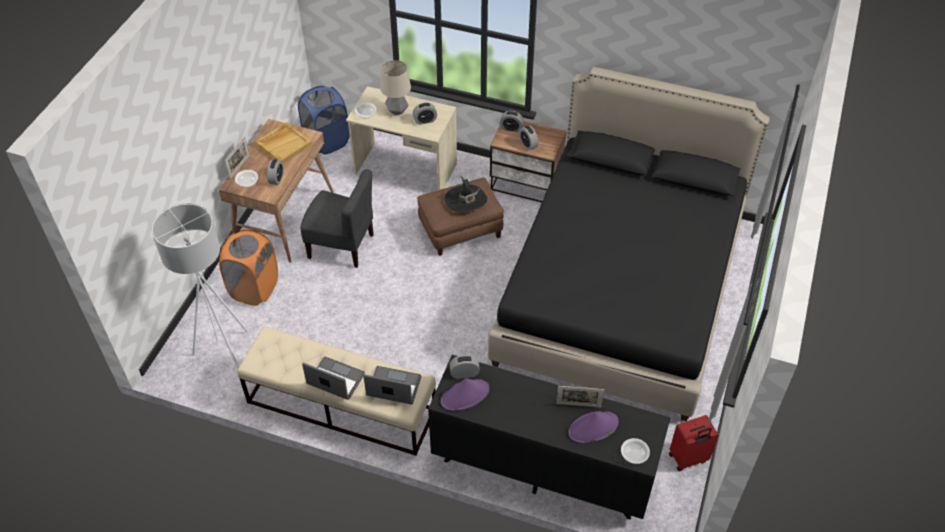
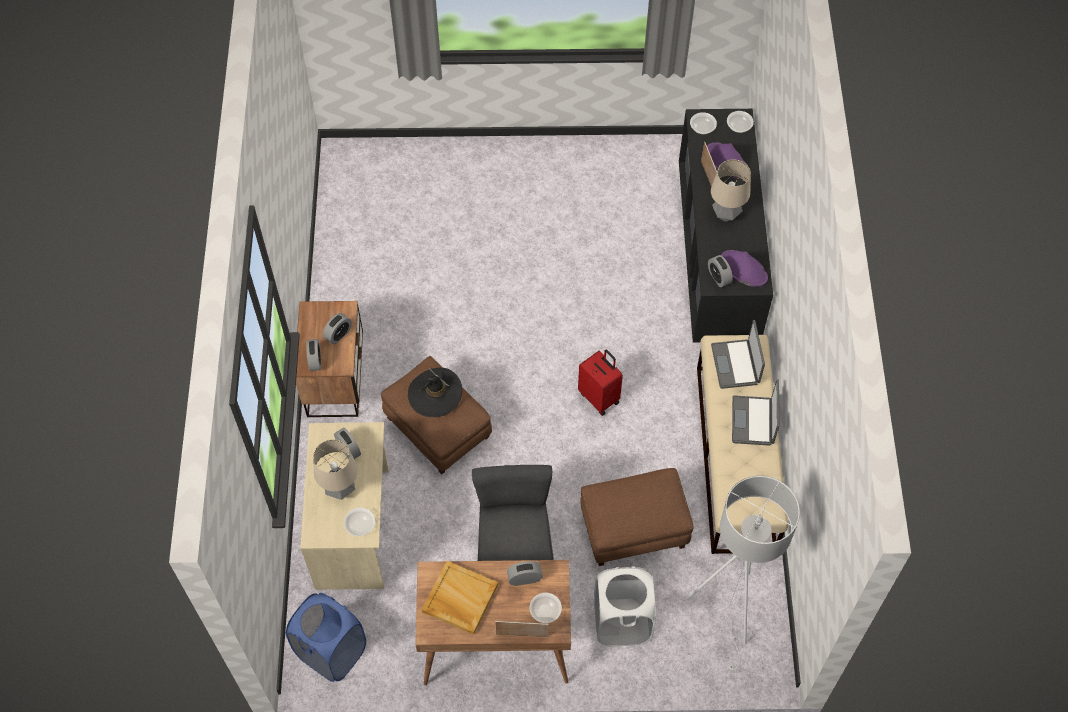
camera: 110 degrees left, 10 degrees up
(254, 288) = (621, 622): orange laundry basket -> white laundry basket
(319, 318) = (633, 528): none -> brown ottoman
(530, 403) = (725, 215): none -> table lamp
(620, 289) = (468, 246): black bed -> none
(641, 422) = (702, 128): none -> bowl
(688, 459) = (652, 150): red suitcase -> red suitcase (600, 397)

